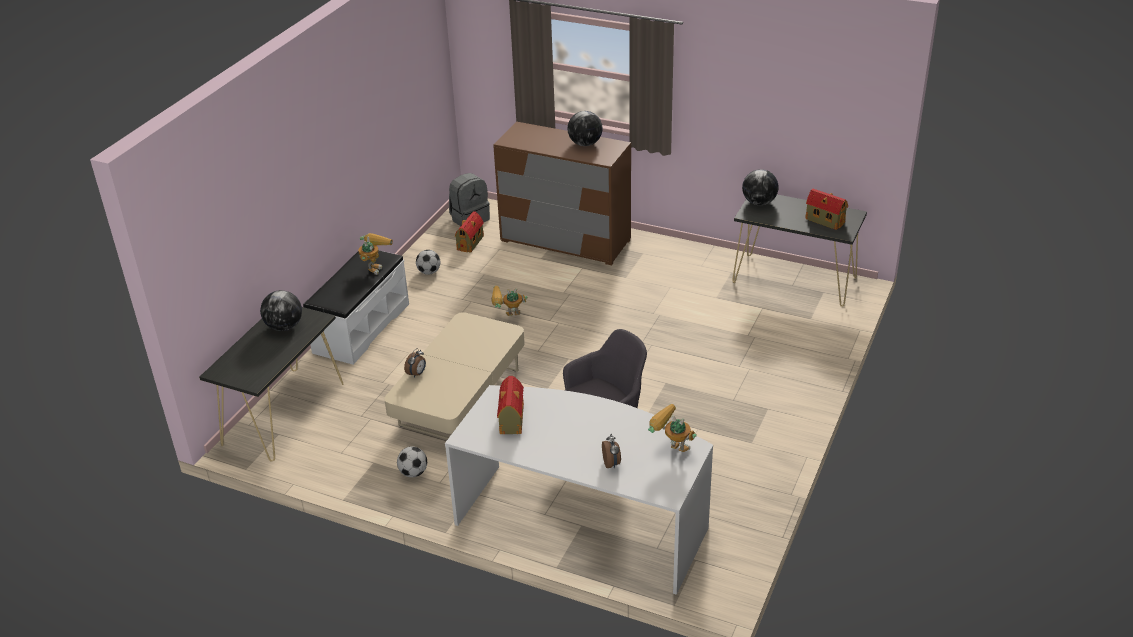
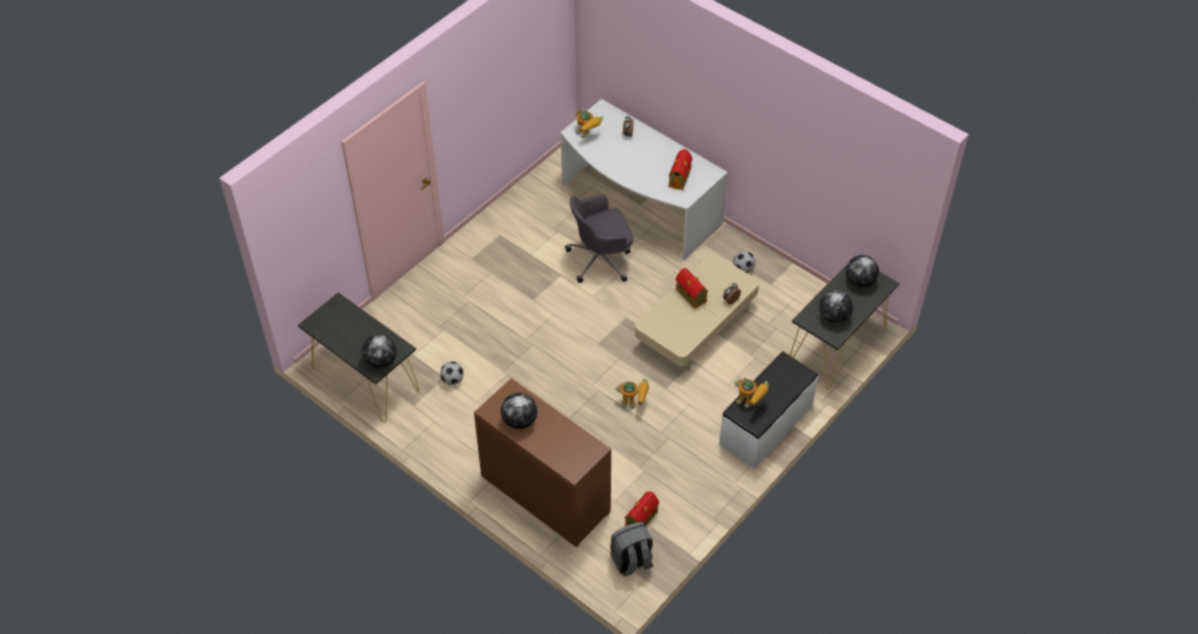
camera: 165 degrees left, 15 degrees up
(250, 367) = (860, 282): none -> globe
(374, 266) = (750, 403): toy robot -> toy robot turned 90 degrees counterclockwise
(429, 272) = (692, 484): football -> football (453, 380)
(824, 220) = (342, 323): toy house -> toy house (691, 296)

